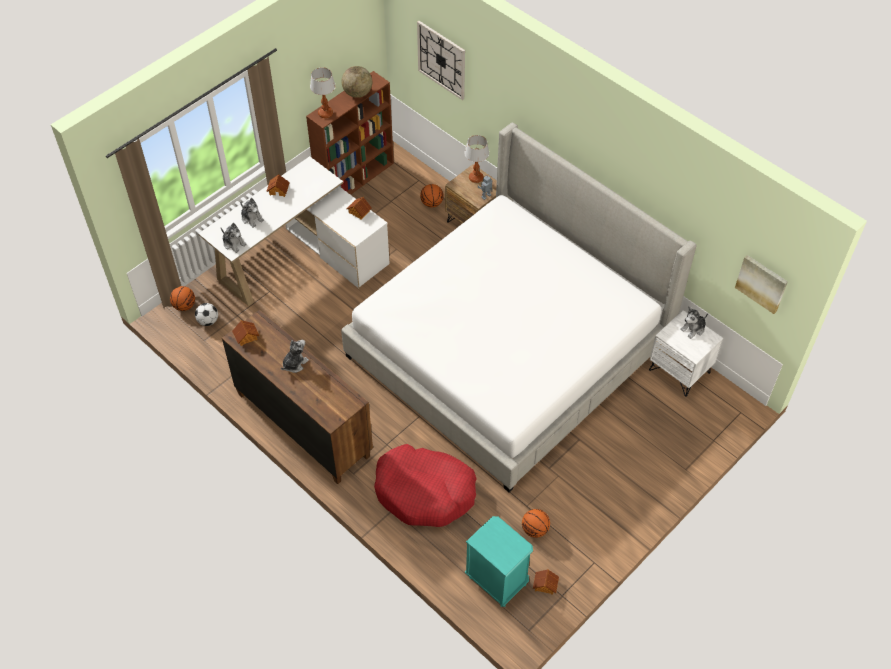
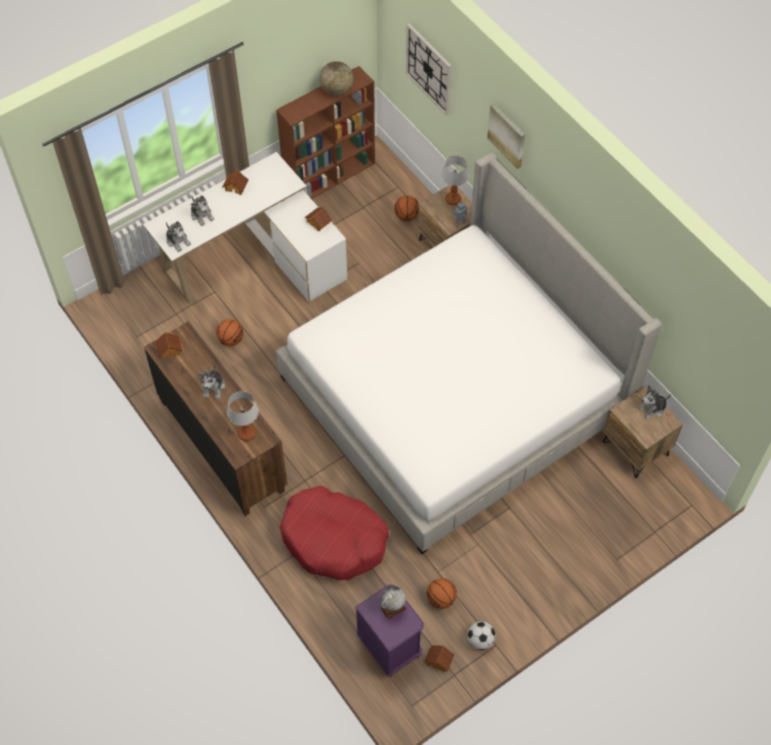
camera: 10 degrees right, 5 degrees up
(184, 306) = (123, 295): basketball -> basketball (231, 340)
(208, 321) = (144, 316): football -> football (480, 640)
(294, 363) = (213, 387): plush toy -> plush toy turned 135 degrees clockwise
(325, 113) = (297, 109): table lamp -> table lamp (246, 433)
(497, 580) = (389, 647): turquoise nightstand -> purple nightstand
(501, 536) = (393, 608): none -> globe
(680, 371) = (636, 448): white nightstand -> brown nightstand
(762, 283) = (723, 379): picture -> picture (507, 135)

